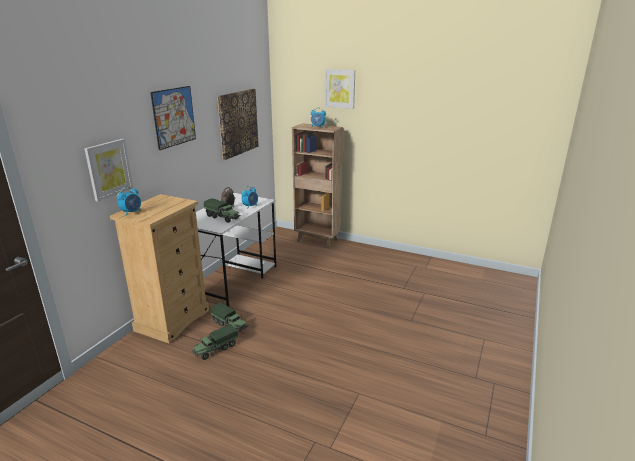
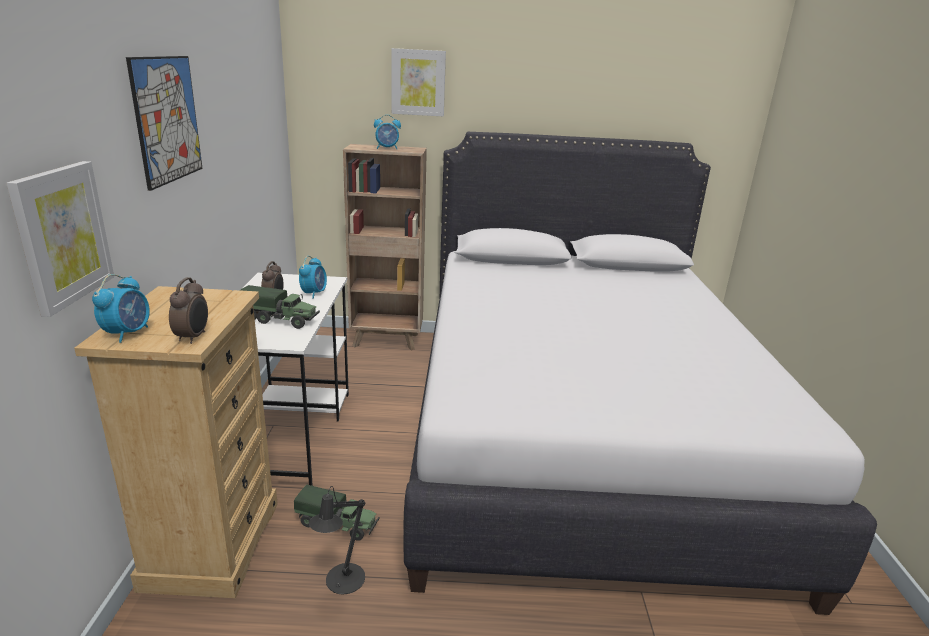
camera: 25 degrees left, 0 degrees up
(153, 217) = (193, 337): none -> alarm clock
(215, 349) = (341, 582): toy truck -> black table lamp
(237, 123) = (252, 141): picture -> none
(390, 309) = (575, 431): none -> white bed

